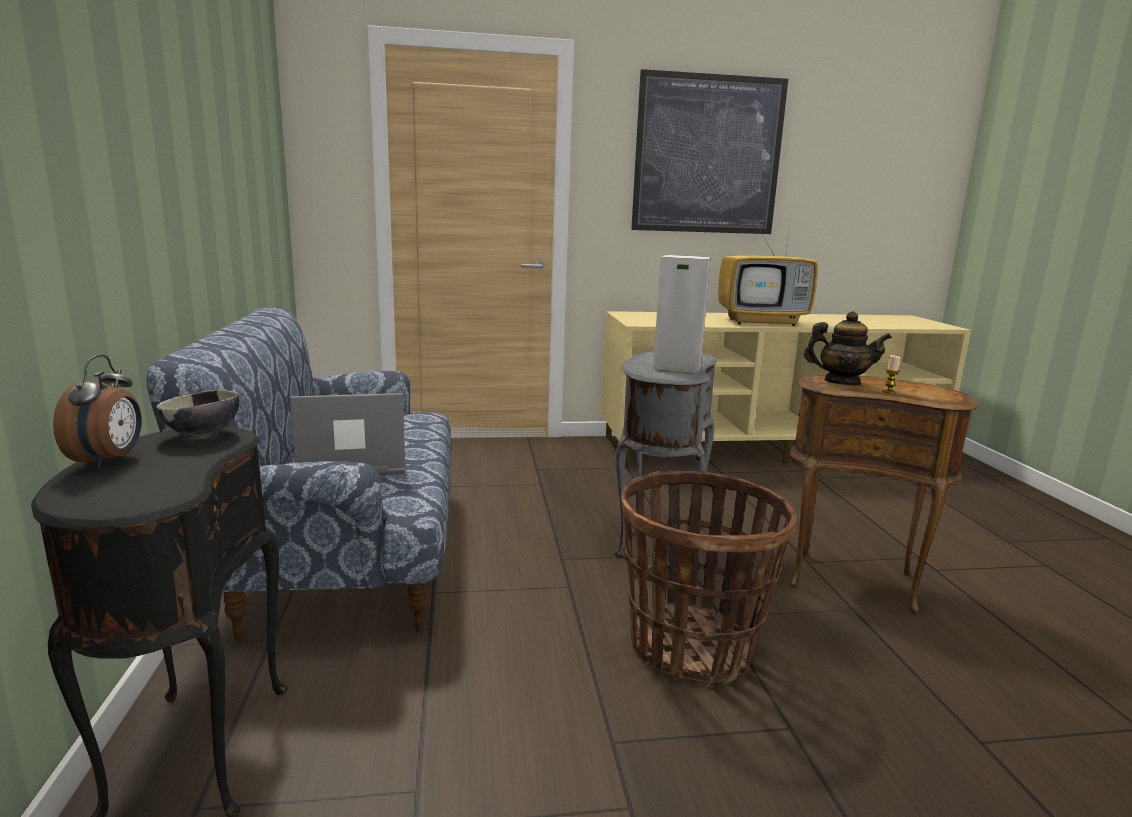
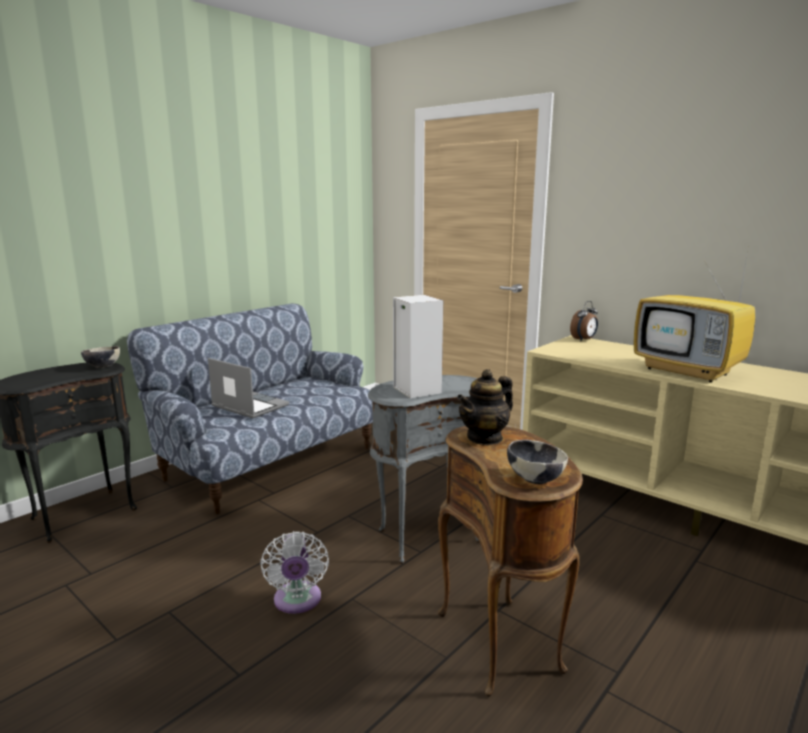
camera: 50 degrees right, 0 degrees up
(109, 460) = (56, 369): alarm clock -> alarm clock (584, 340)
(692, 646) = (297, 601): basket -> white fan
(707, 155) = (680, 187): picture -> none
(841, 382) = (485, 438): teapot -> teapot turned 75 degrees clockwise
(889, 392) = (489, 457): candle -> none
(945, 394) = (534, 479): none -> bowl

